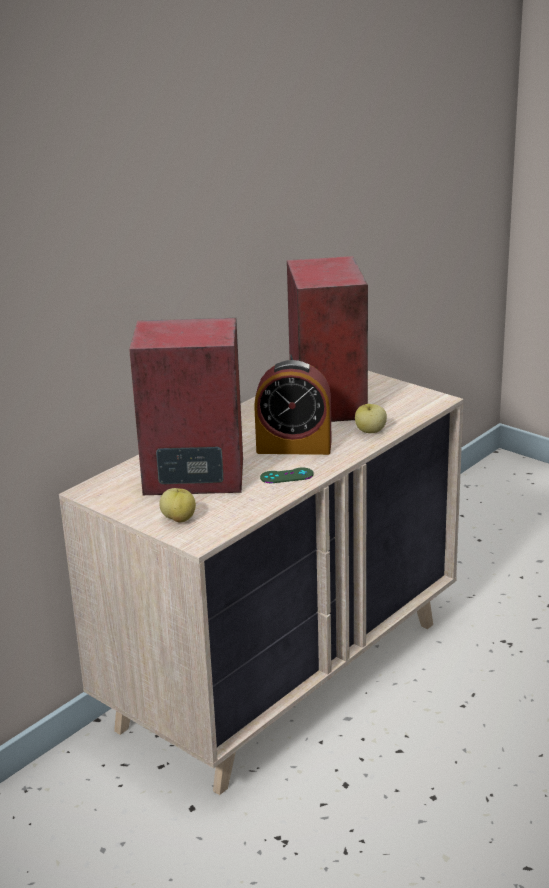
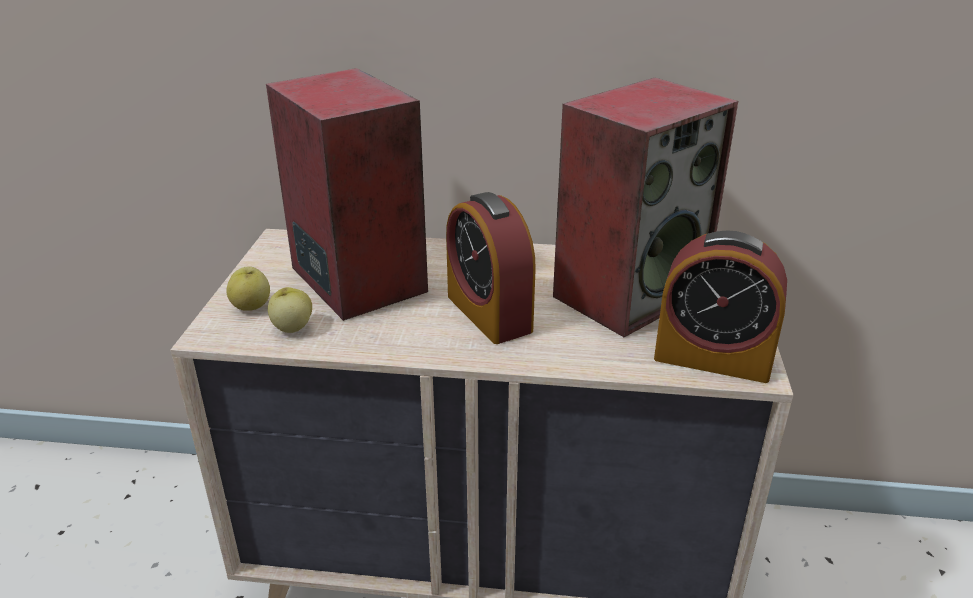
camera: 55 degrees right, 5 degrees up
(286, 476) = (409, 335): green game controller -> none
(370, 431) = (591, 352): apple -> apple (292, 328)
(414, 404) = (712, 358): none -> alarm clock

